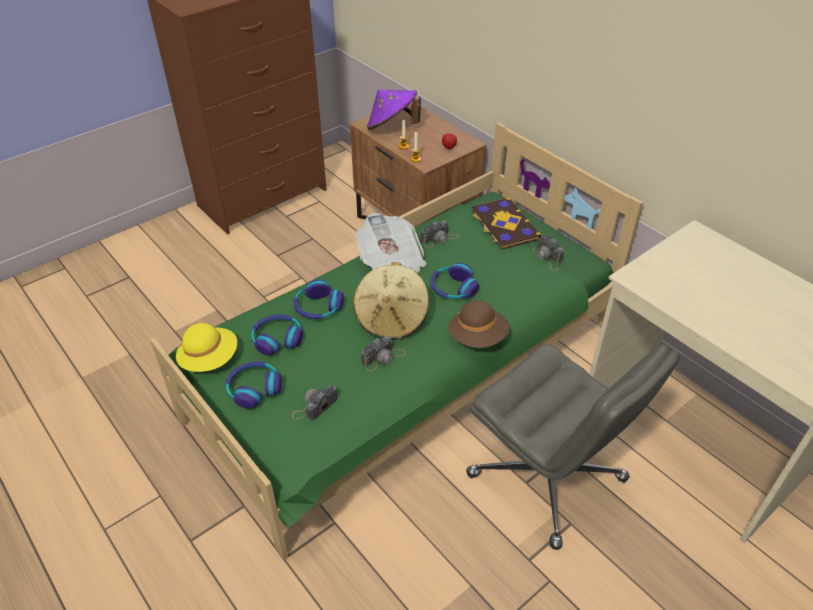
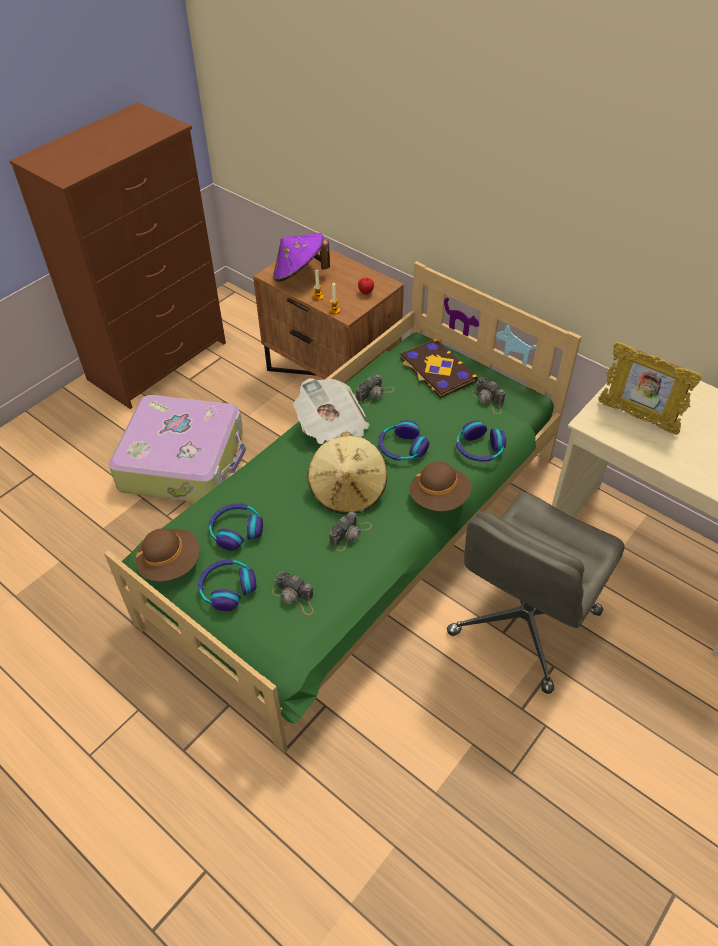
camera: 10 degrees left, 5 degrees up
(209, 359) = (170, 563): yellow hat -> brown hat
(262, 283) = (184, 460): none -> suitcase
(315, 406) = (295, 597): camera -> camera turned 90 degrees counterclockwise
(318, 307) = (269, 489): headphones -> headphones (479, 449)
(548, 478) = (523, 624): grey office chair -> grey office chair turned 90 degrees clockwise
(682, 278) = (637, 417): none -> picture frame

